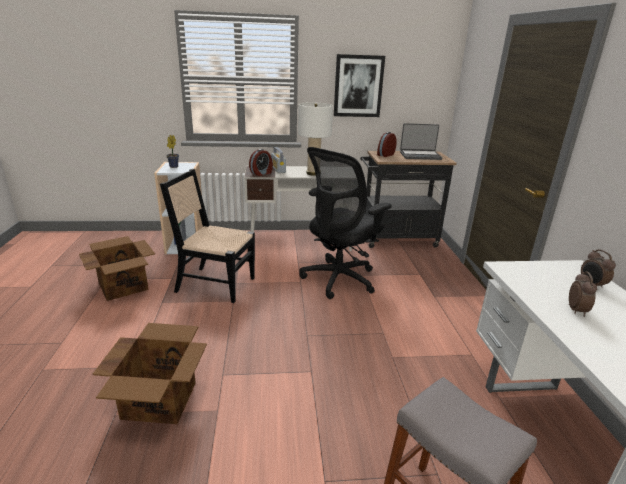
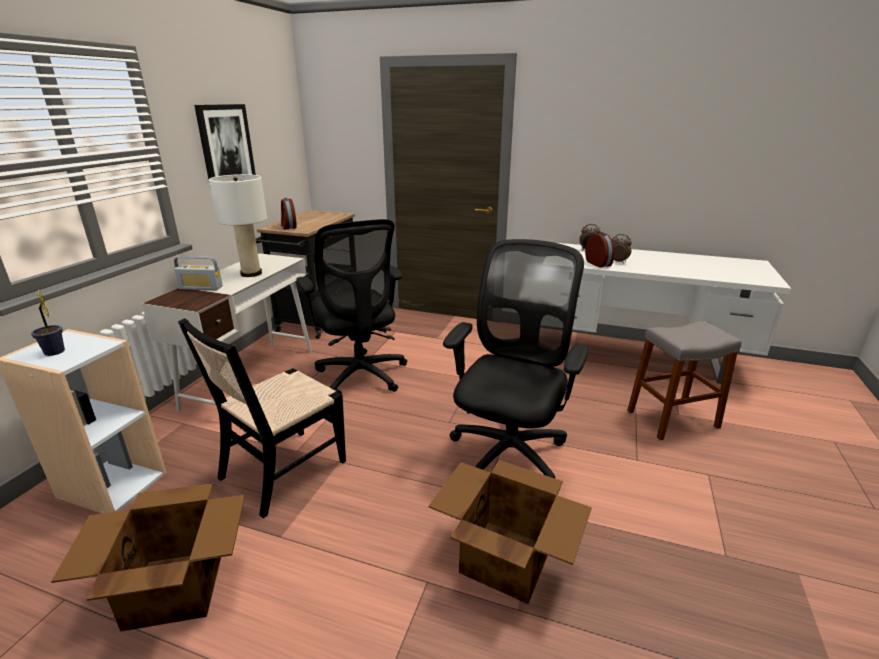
camera: 65 degrees left, 0 degrees up
(261, 173) = (199, 299): alarm clock -> alarm clock (598, 263)
(276, 379) = (507, 458): none -> black office chair
(420, 156) = (314, 217): laptop -> none

